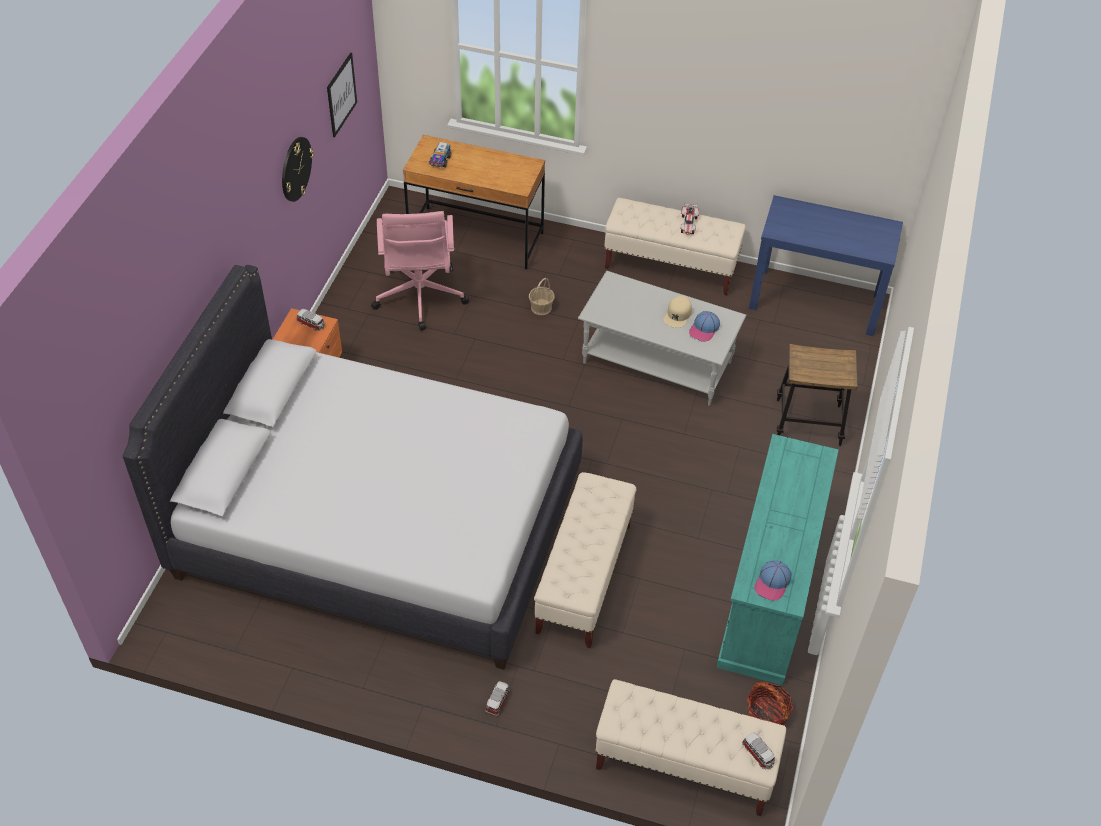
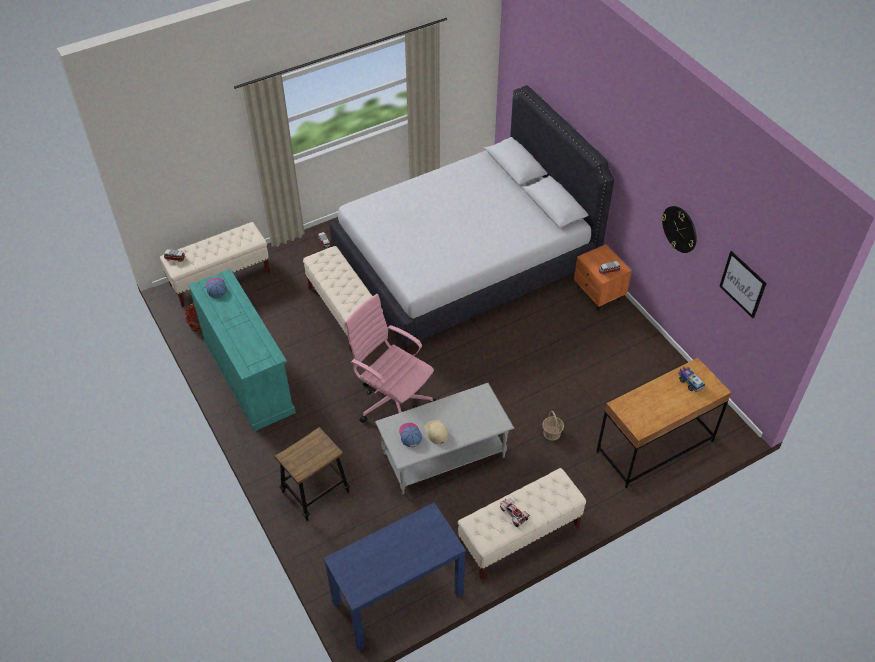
camera: 135 degrees right, 0 degrees up
(419, 298) = (620, 379): pink office chair -> pink office chair (393, 401)

